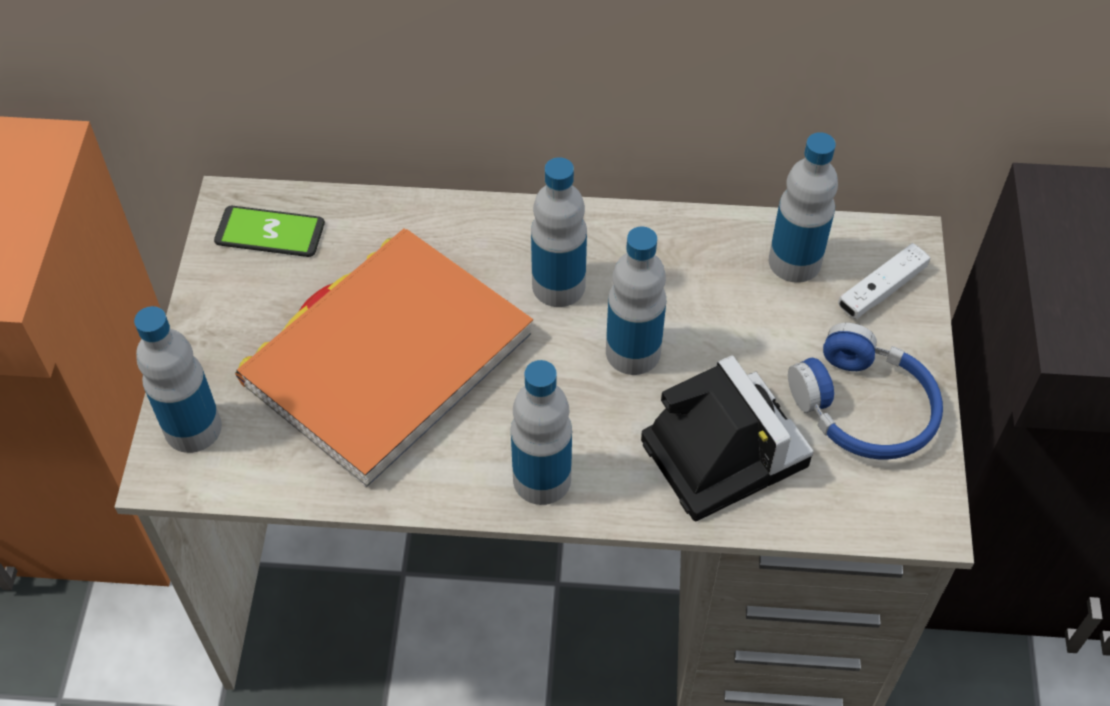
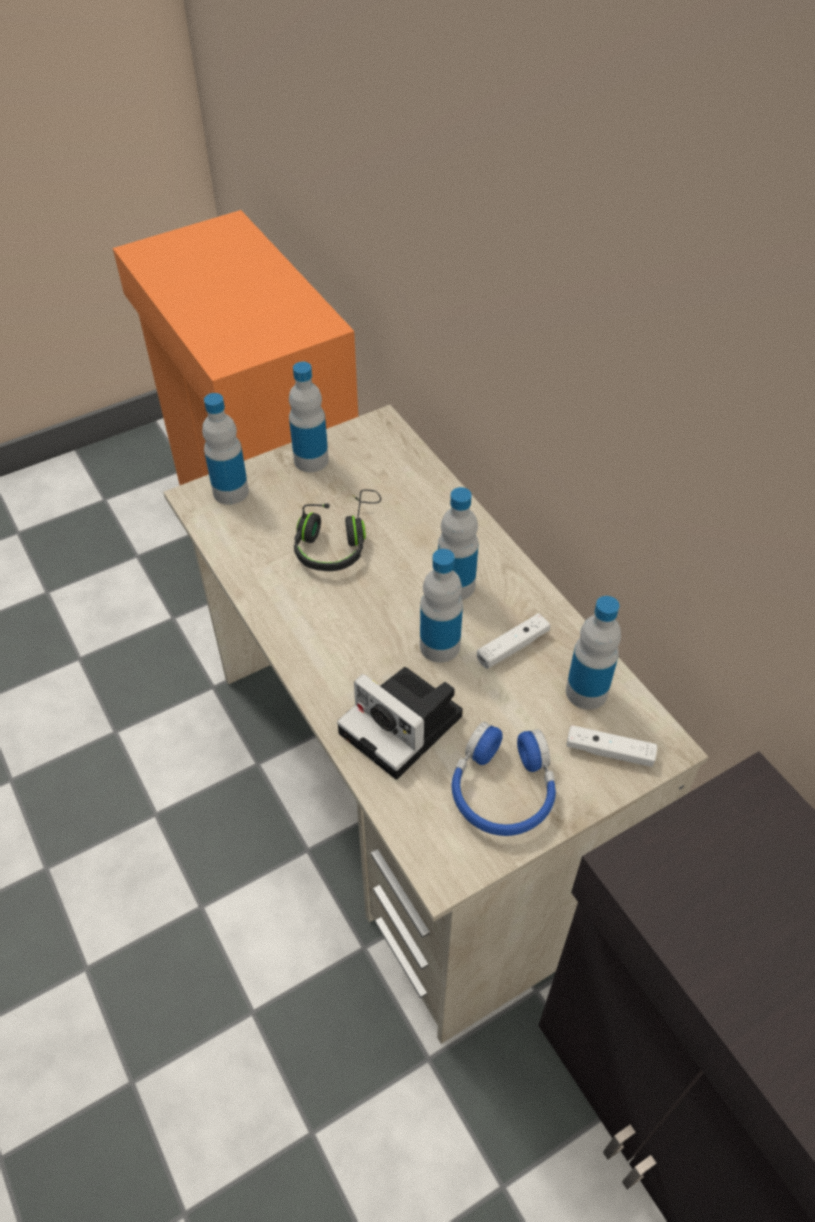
camera: 55 degrees right, 5 degrees down
(270, 233) = (376, 449): phone -> none
(387, 360) = (336, 541): orange book -> black headphones
(542, 479) = (314, 651): bottle -> bottle (311, 460)
(687, 287) = (512, 647): none -> white game controller
(719, 449) = (405, 726): camera -> camera turned 105 degrees clockwise

